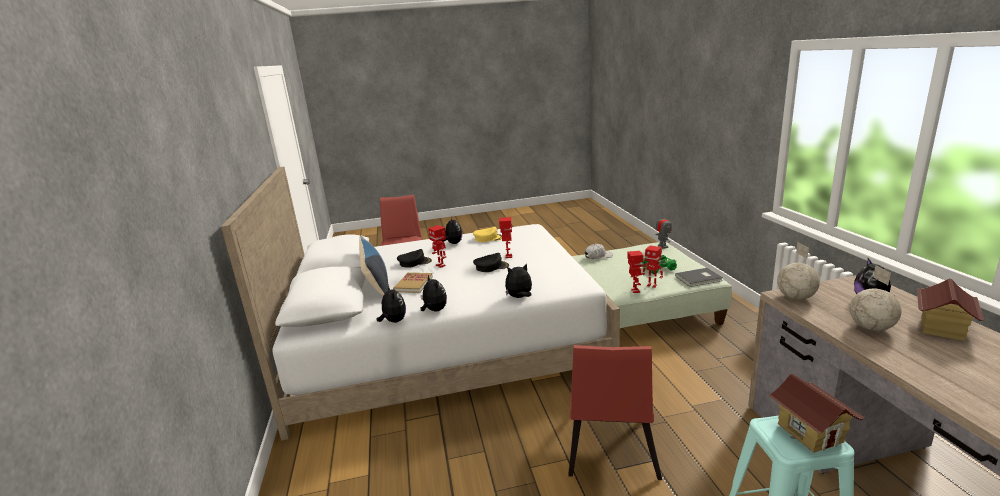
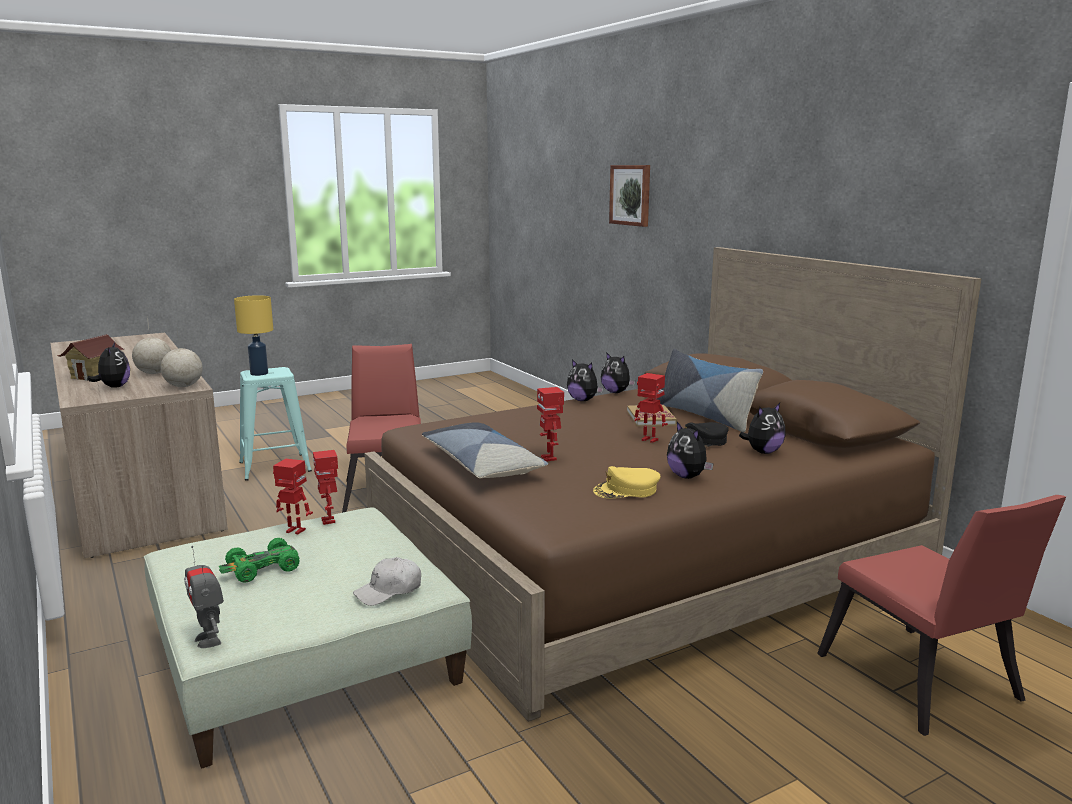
camera: 160 degrees right, 5 degrees down
(105, 234) = (631, 195): none -> picture
(445, 342) = (646, 560): white bed -> brown bed
(491, 267) = (563, 442): black cap -> none
(519, 297) = (490, 414): plush toy -> plush toy (763, 452)
(546, 254) = (482, 465): none -> pillow
(699, 279) = (196, 552): grey book -> none
(810, 432) = (259, 373): toy house -> yellow table lamp

